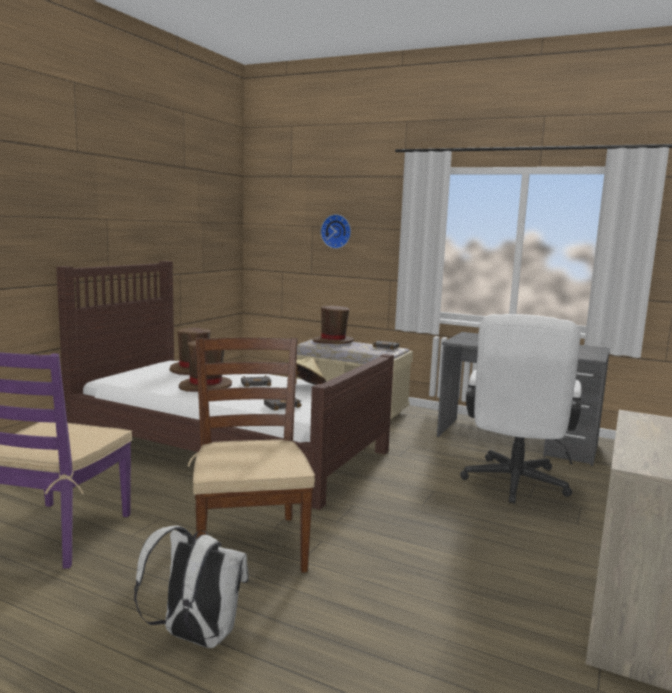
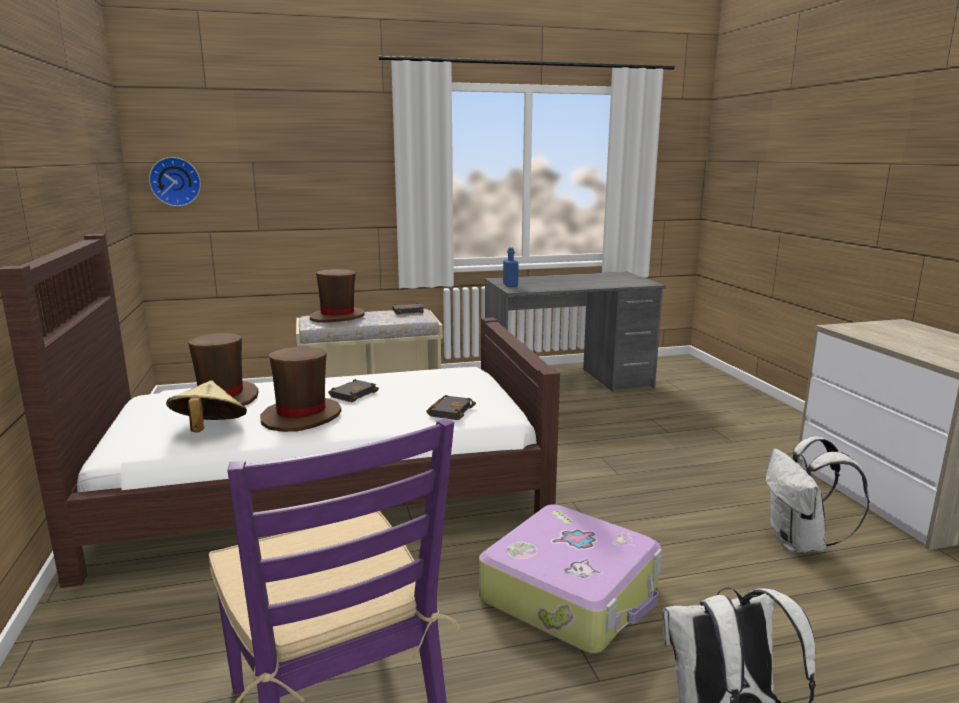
camera: 40 degrees left, 5 degrees up
(249, 545) = (572, 594): brown chair -> suitcase
(304, 388) = (415, 382): beige hat -> beige hat (209, 430)
(337, 231) = (294, 168): wall clock -> wall clock (175, 181)
(463, 338) = (510, 285): none -> blue bottle
(468, 601) = (801, 543): none -> white backpack
(513, 485) = (641, 426): white office chair -> none

